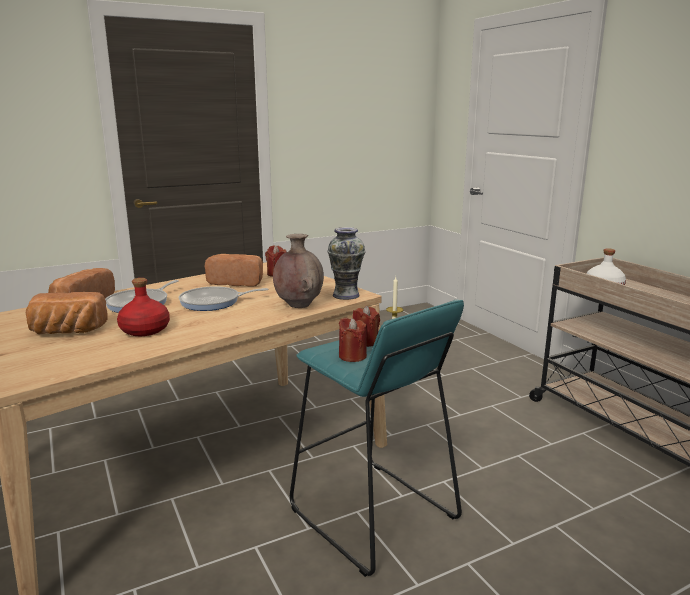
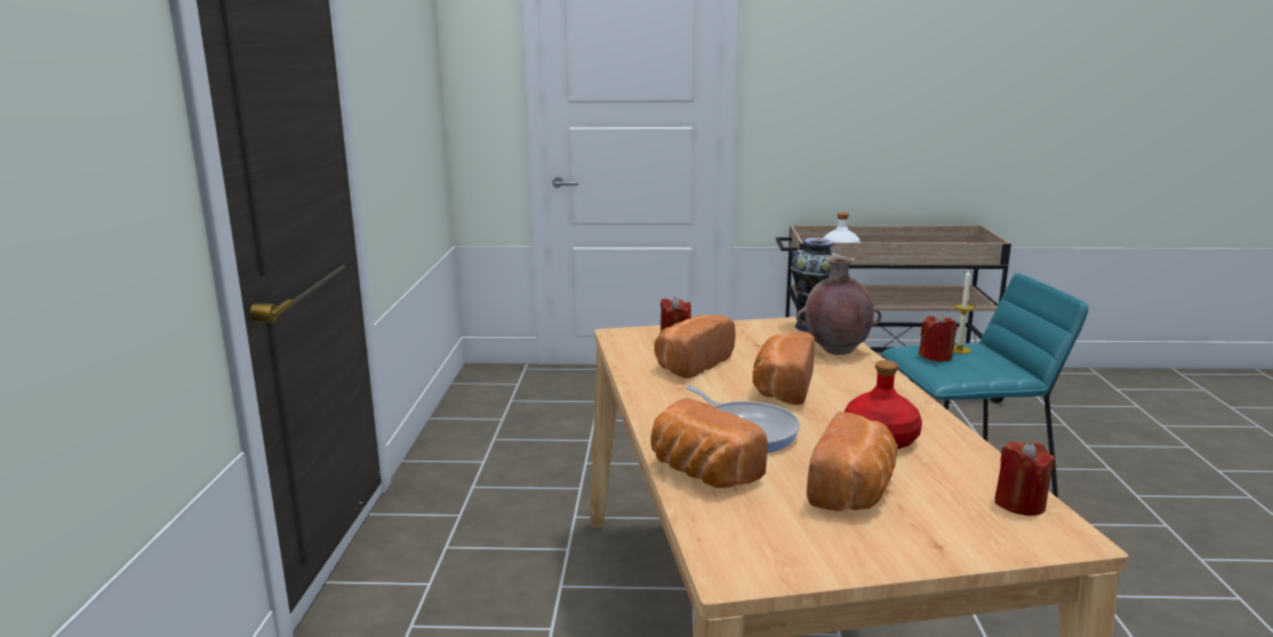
camera: 60 degrees left, 0 degrees up
(213, 302) = (781, 388): frying pan -> bread
(352, 356) = (977, 369): red candle -> red candle (1020, 503)

